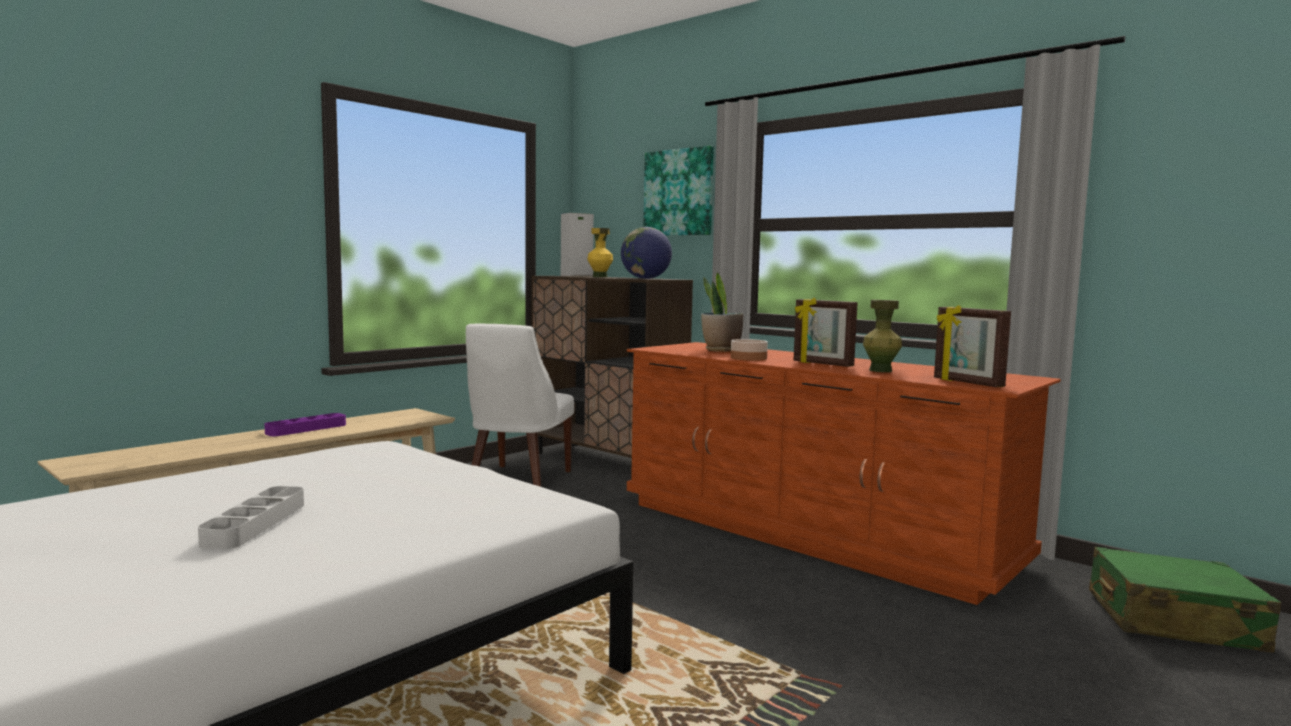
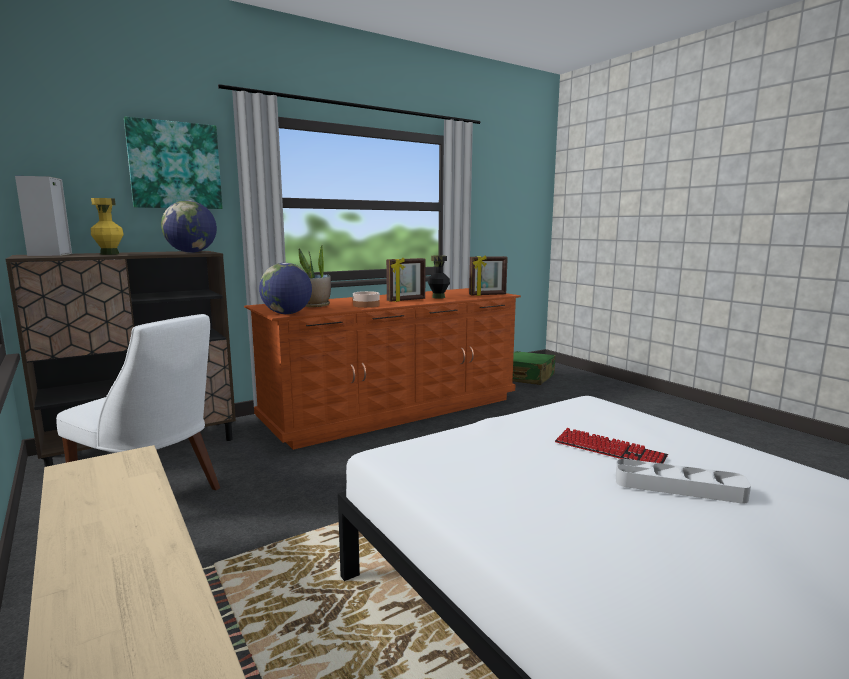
camera: 75 degrees left, 5 degrees up
(306, 429) = (97, 542): purple tray -> none
(372, 505) = (609, 450): none -> keyboard
(655, 349) = (287, 314): none -> globe
(880, 370) = (438, 297): green vase -> black vase

